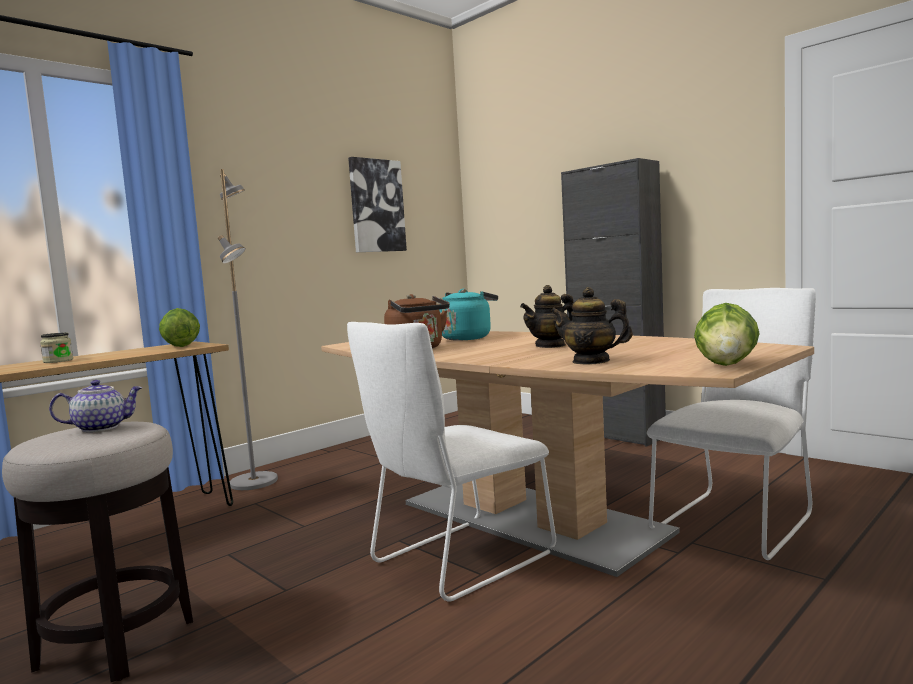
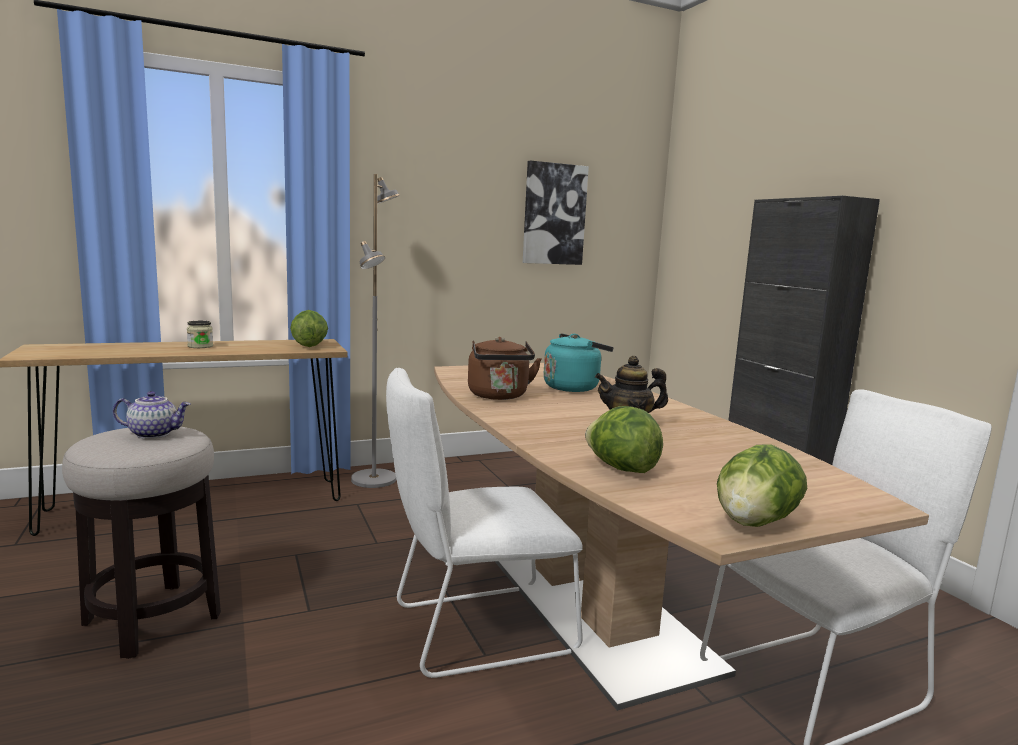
camera: 20 degrees right, 5 degrees up
(591, 361) = (621, 468): teapot -> lettuce

